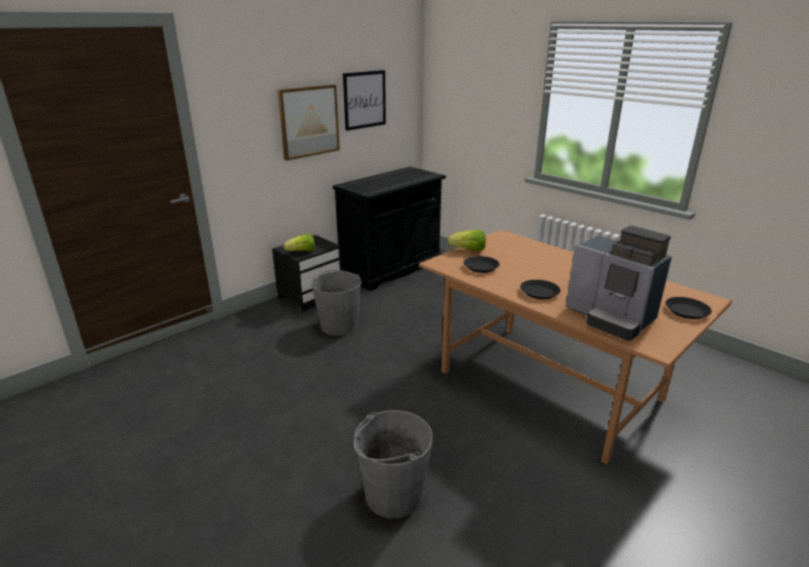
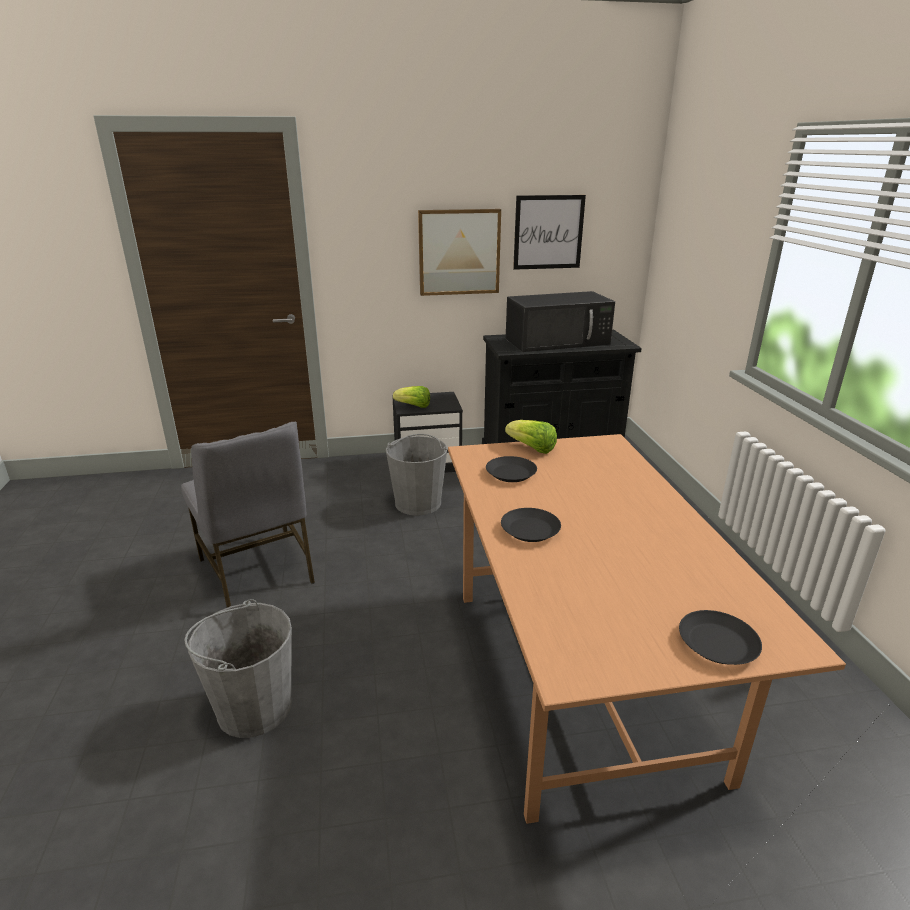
camera: 35 degrees right, 0 degrees up
(277, 415) = (258, 571): none -> grey chair
(390, 180) = (558, 341): none -> black microwave
(611, 318) = (572, 601): coffee machine -> none

